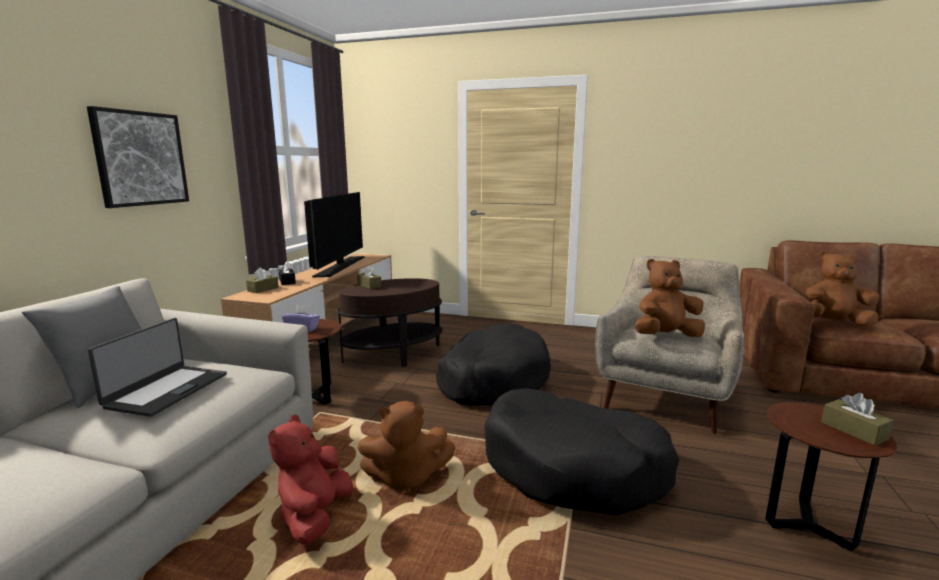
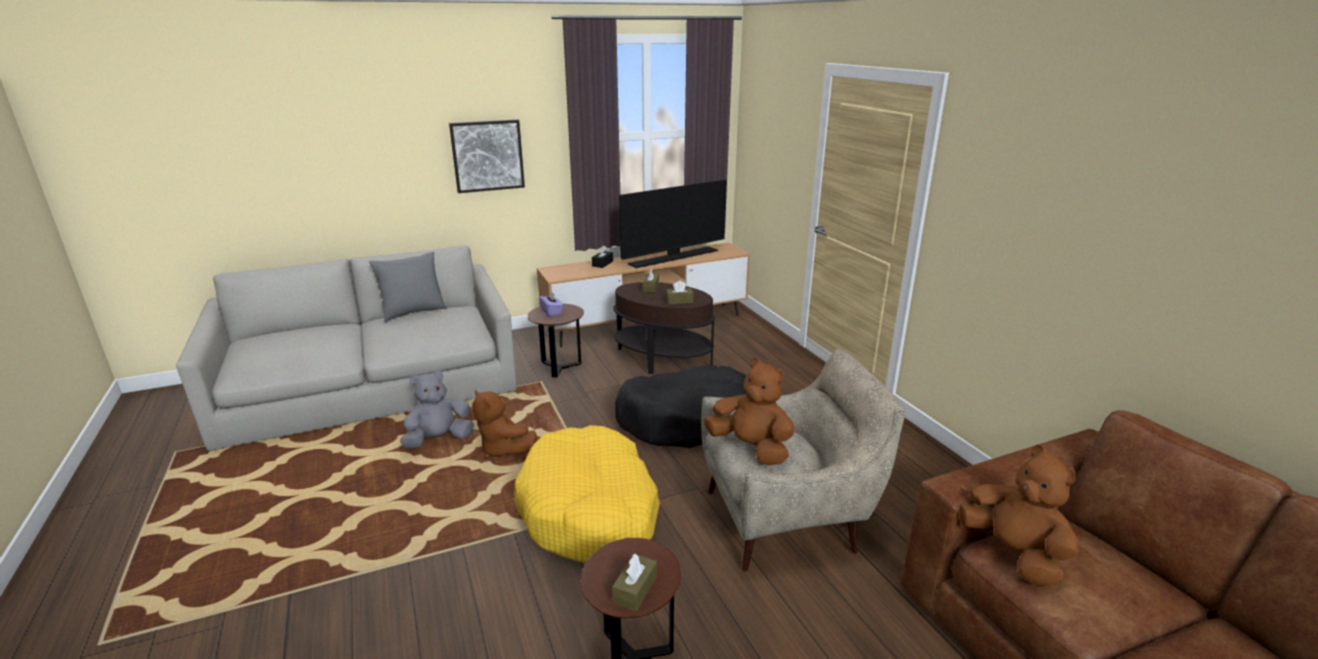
camera: 50 degrees right, 10 degrees up
(167, 390) = (421, 328): laptop -> none
(263, 289) = (573, 267): brown tissue box -> brown tissue box (679, 301)
(315, 517) = (439, 440): red plush toy -> grey plush toy
(573, 467) = (590, 509): black dog bed -> yellow dog bed

